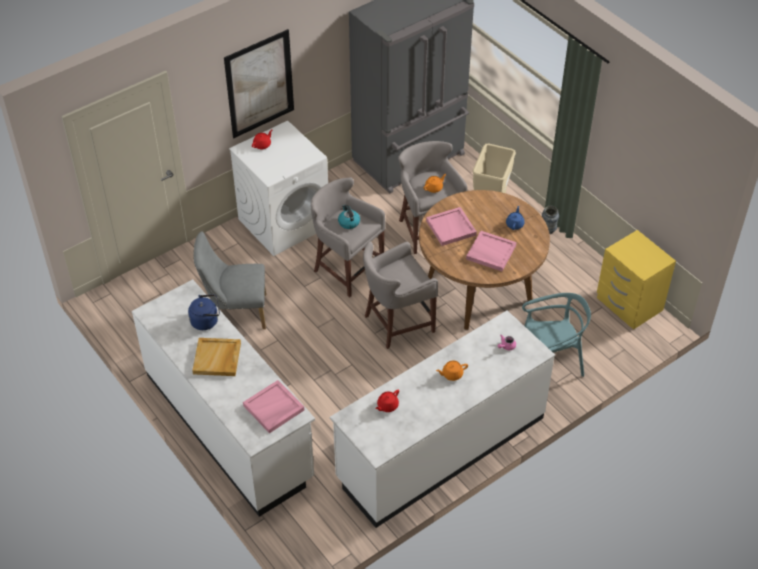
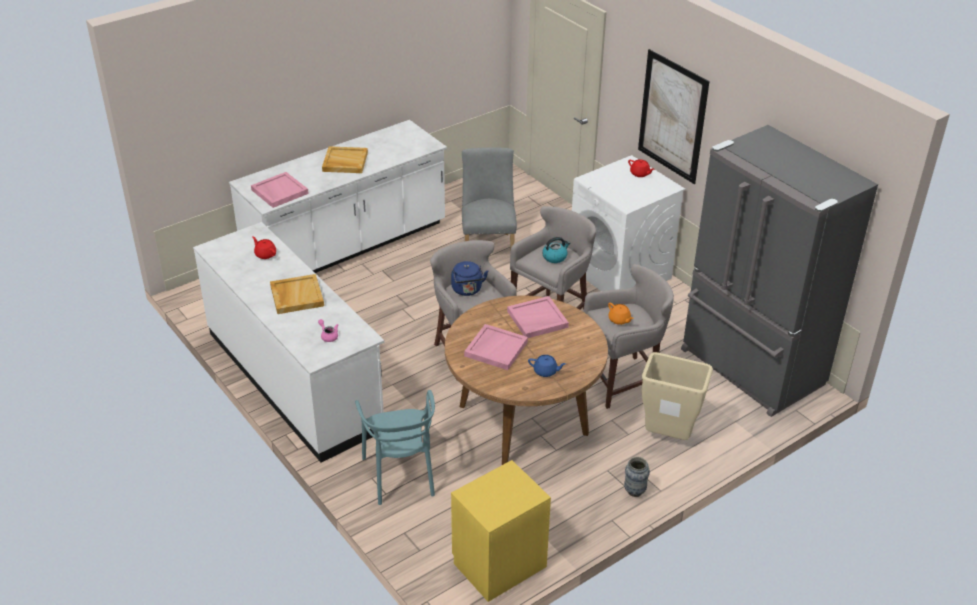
camera: 90 degrees right, 10 degrees down
(206, 321) = (392, 155): blue kettle -> blue kettle (467, 290)
(452, 374) = (296, 296): orange teapot -> beige tray

